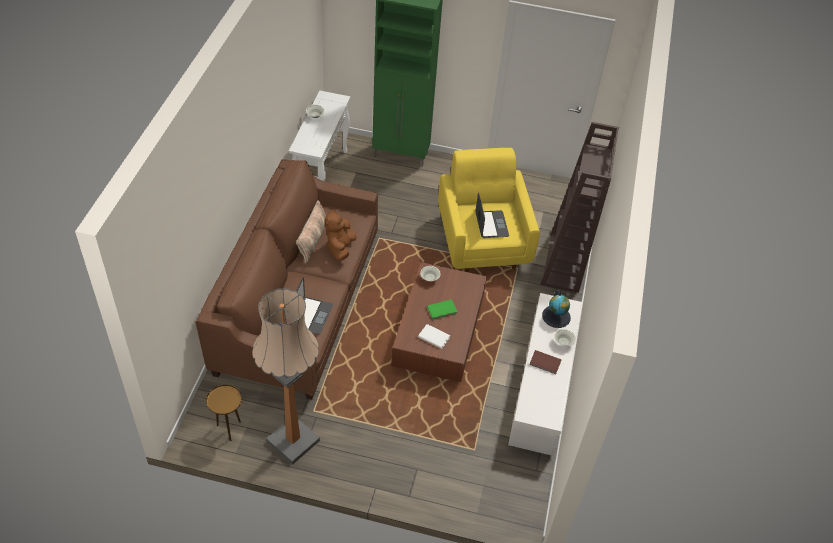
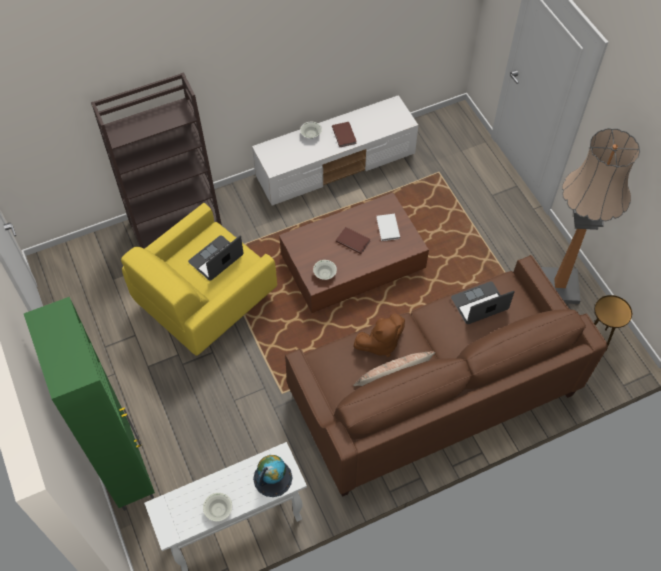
camera: 125 degrees left, 10 degrees up
(442, 310) = (353, 240): green book -> brown book
(556, 316) = (286, 153): globe -> globe (272, 478)

